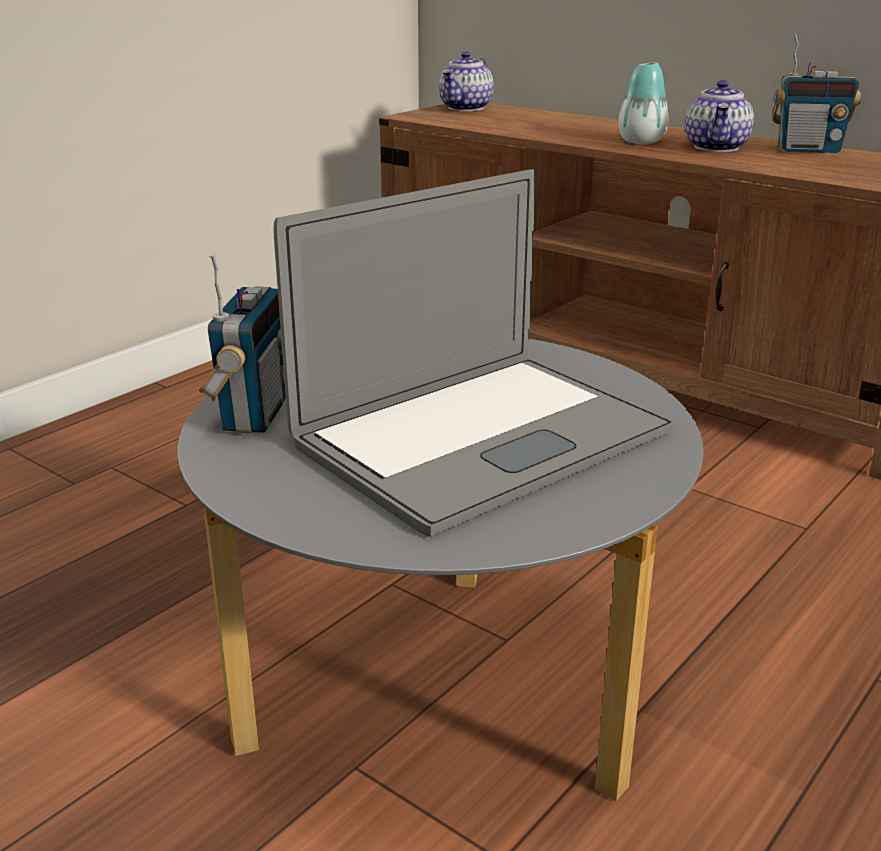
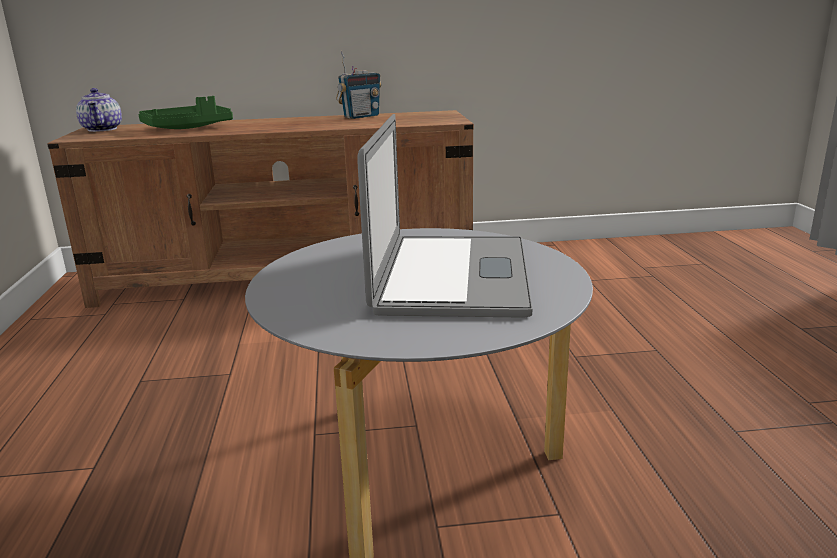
camera: 45 degrees left, 5 degrees down
(253, 414) = (310, 312): radio -> none
(550, 124) = (188, 128): none -> green tray
(641, 141) = (267, 126): vase -> none
(717, 147) = (315, 122): teapot -> none

